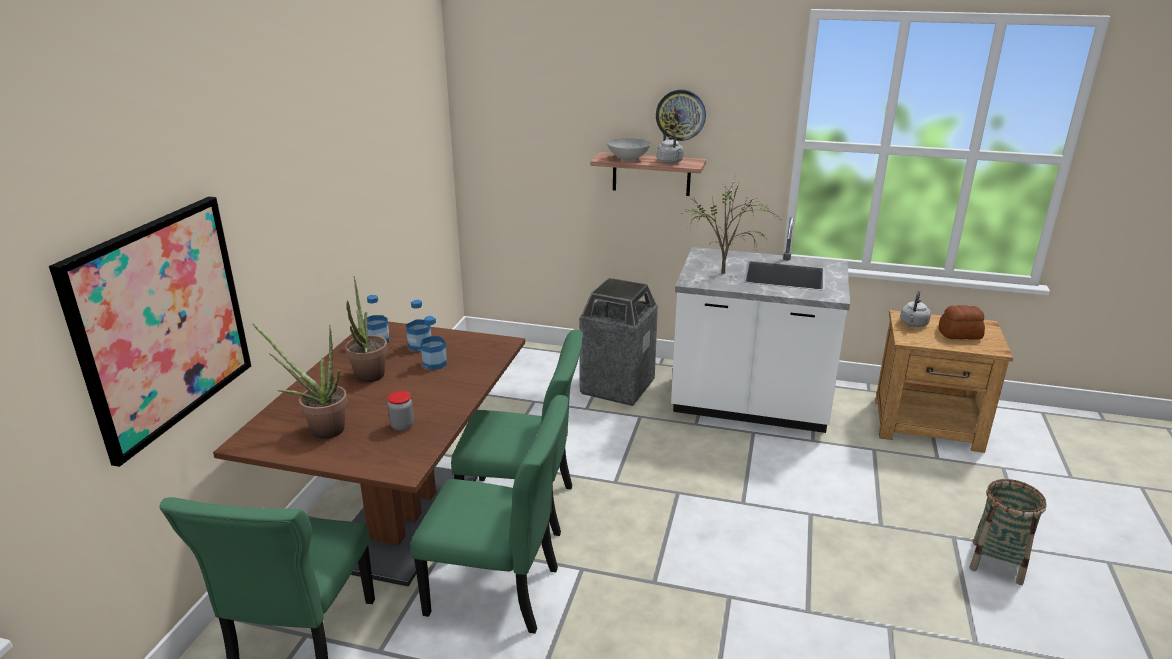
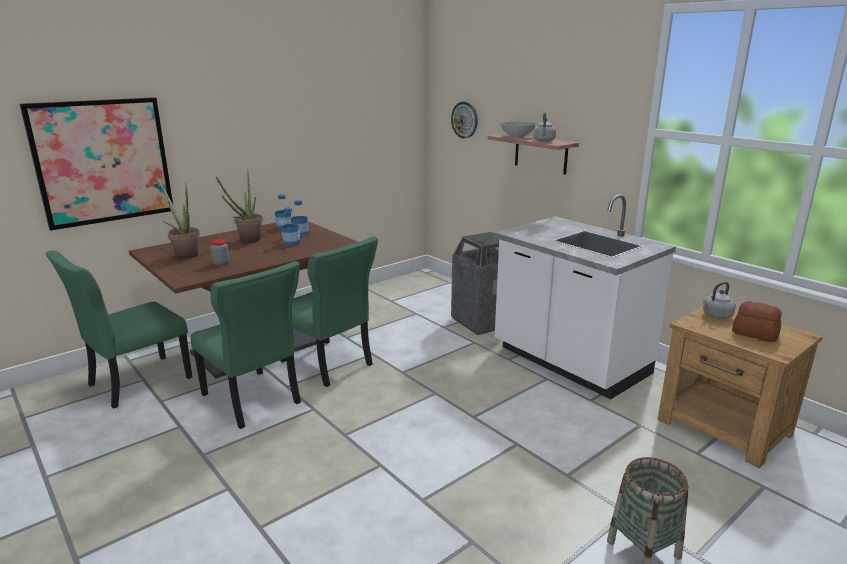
camera: 35 degrees right, 5 degrees down
(680, 115) = (563, 103): wall clock -> wall clock (465, 120)
(725, 274) = (547, 233): potted plant -> none

